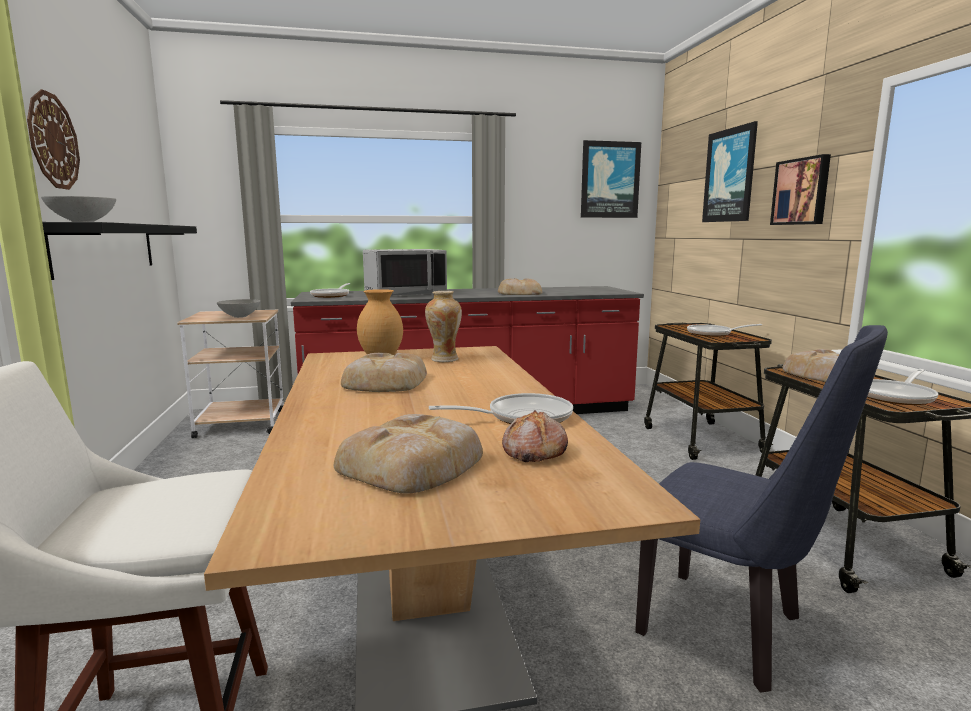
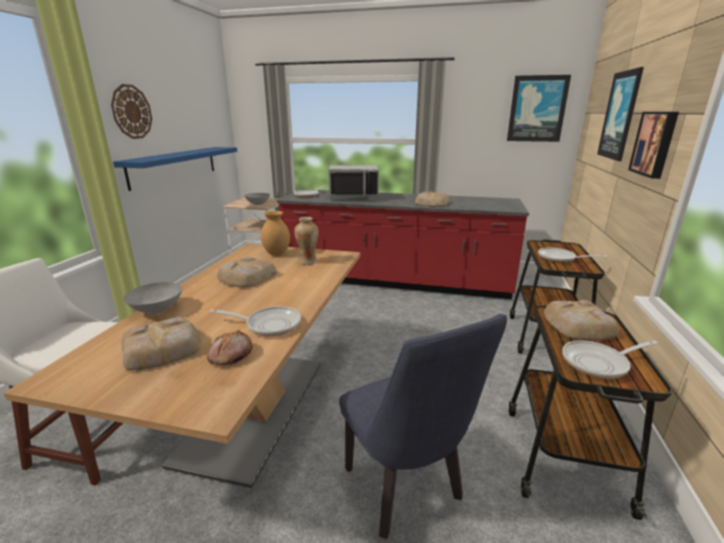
camera: 25 degrees right, 10 degrees up
(84, 222) = (141, 159): grey bowl -> grey bowl (158, 310)
(106, 248) = (174, 166): black shelf -> blue shelf

